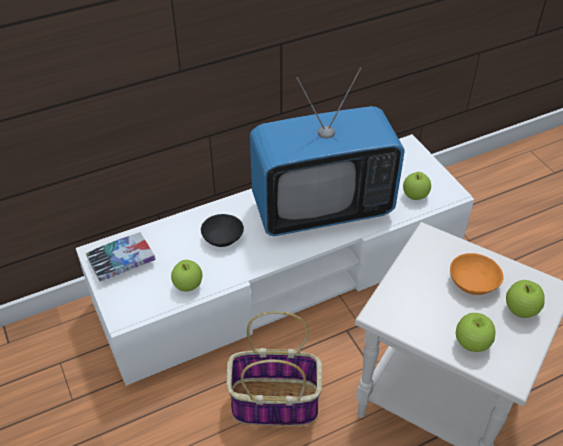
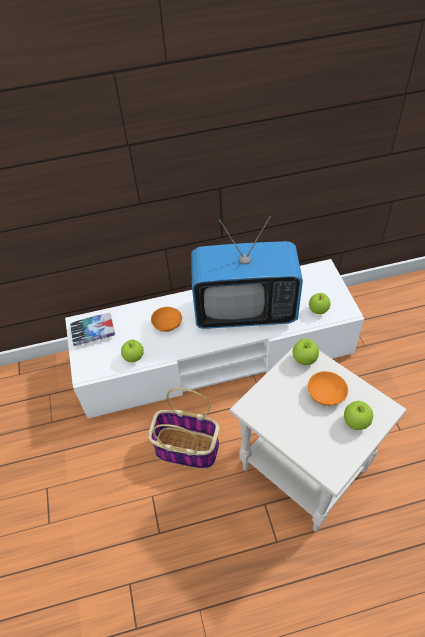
camera: 15 degrees right, 5 degrees up
(223, 236) = (168, 323): black bowl -> orange bowl
(471, 343) = (309, 442): apple -> apple (304, 359)

